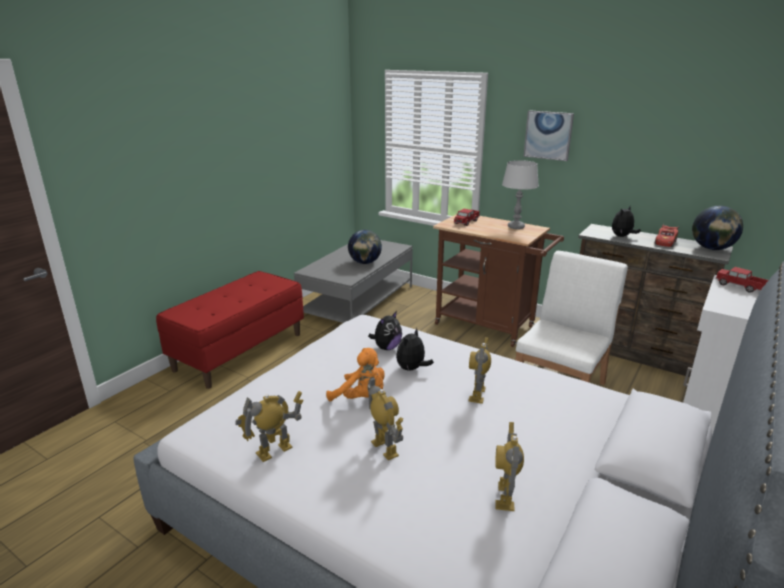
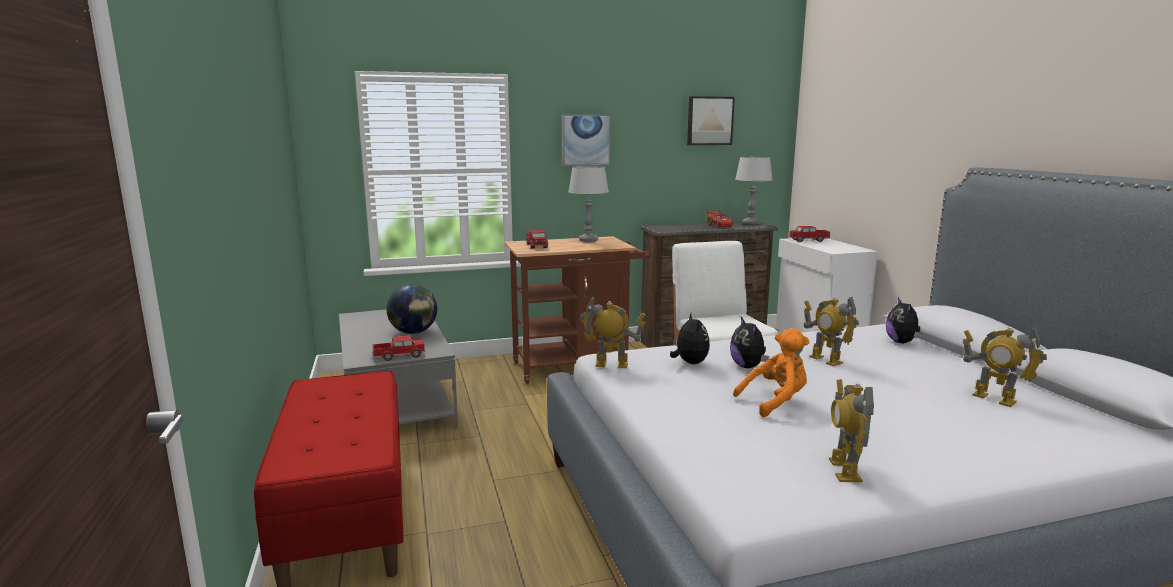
camera: 50 degrees left, 10 degrees down
(328, 275) = (399, 356): none -> toy truck
(385, 448) = (885, 418): toy robot -> toy robot (611, 365)
(622, 236) = (686, 228): plush toy -> plush toy (902, 342)
(689, 127) = (709, 121): none -> picture
(711, 249) = (751, 223): globe -> grey table lamp

